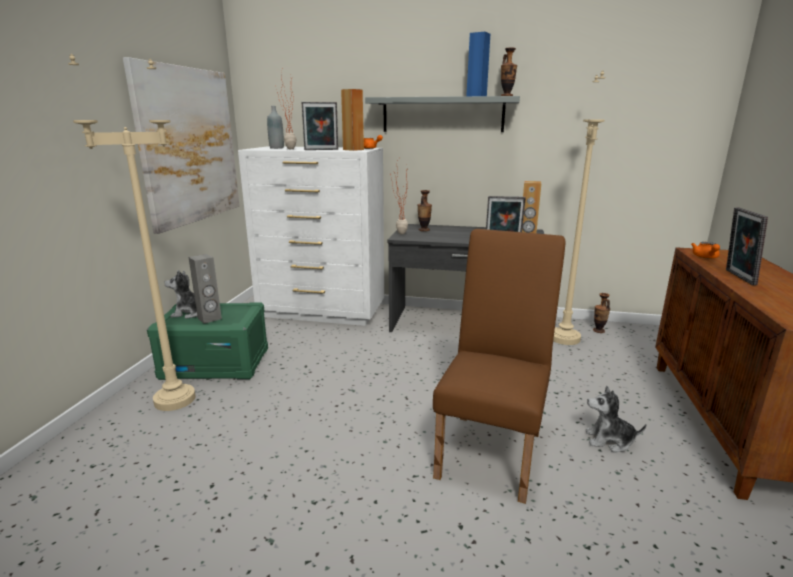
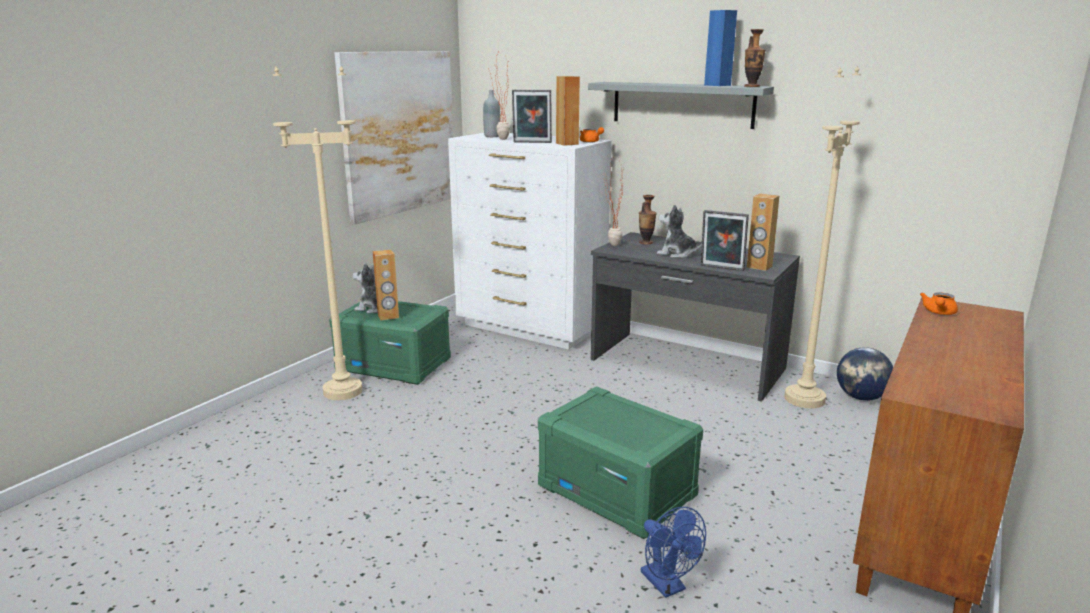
camera: 20 degrees right, 0 degrees up
(209, 319) = (388, 316): grey speaker -> brown speaker
(492, 448) = (617, 491): brown chair -> green storage box
(598, 331) = (861, 397): vase -> globe
(604, 538) = (667, 586): none -> blue fan
(609, 440) = (756, 511): plush toy -> plush toy (677, 254)
(737, 277) = (933, 340): picture frame -> none

